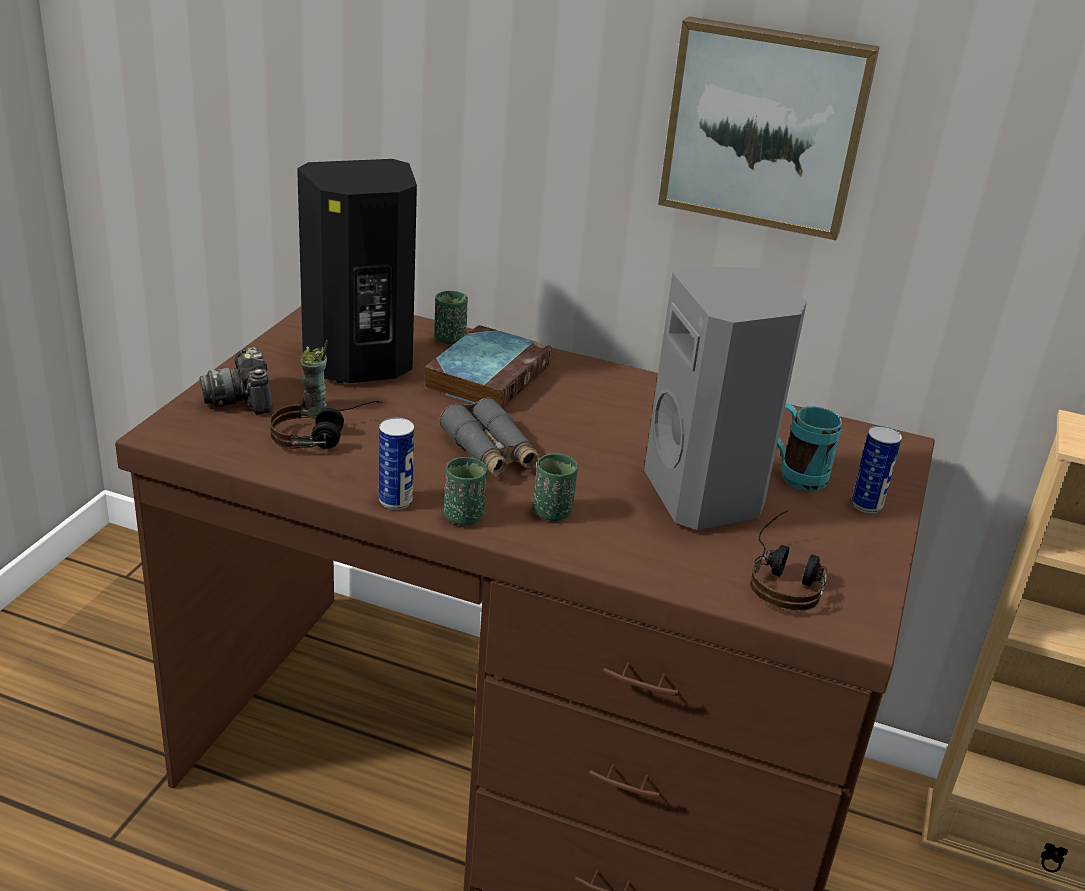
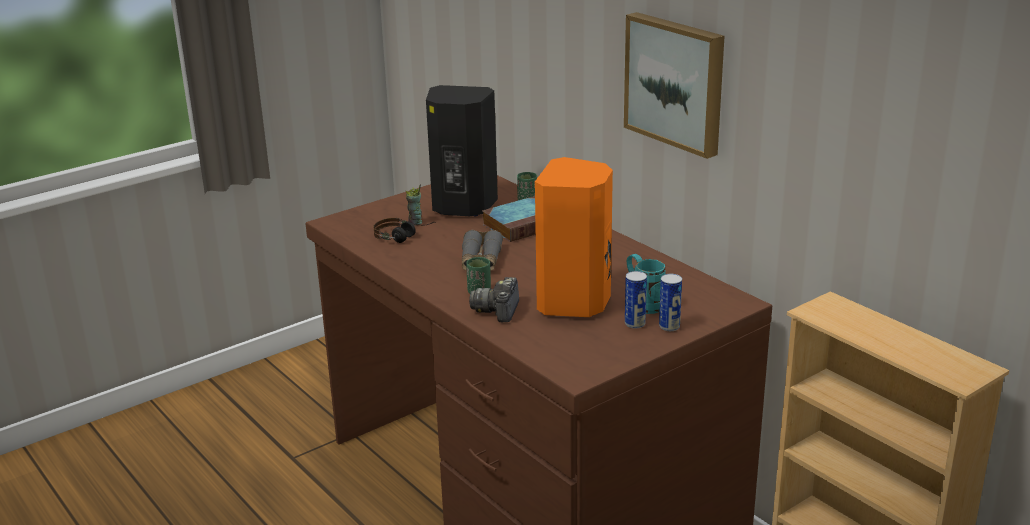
camera: 35 degrees right, 5 degrees down
(242, 399) = (383, 213): camera -> camera (498, 310)
(395, 501) = (405, 271): can -> can (635, 324)
(463, 516) = (431, 284): green cup -> none
(706, 496) = (575, 303): grey speaker -> orange speaker
(786, 577) = (569, 347): headphones -> none

